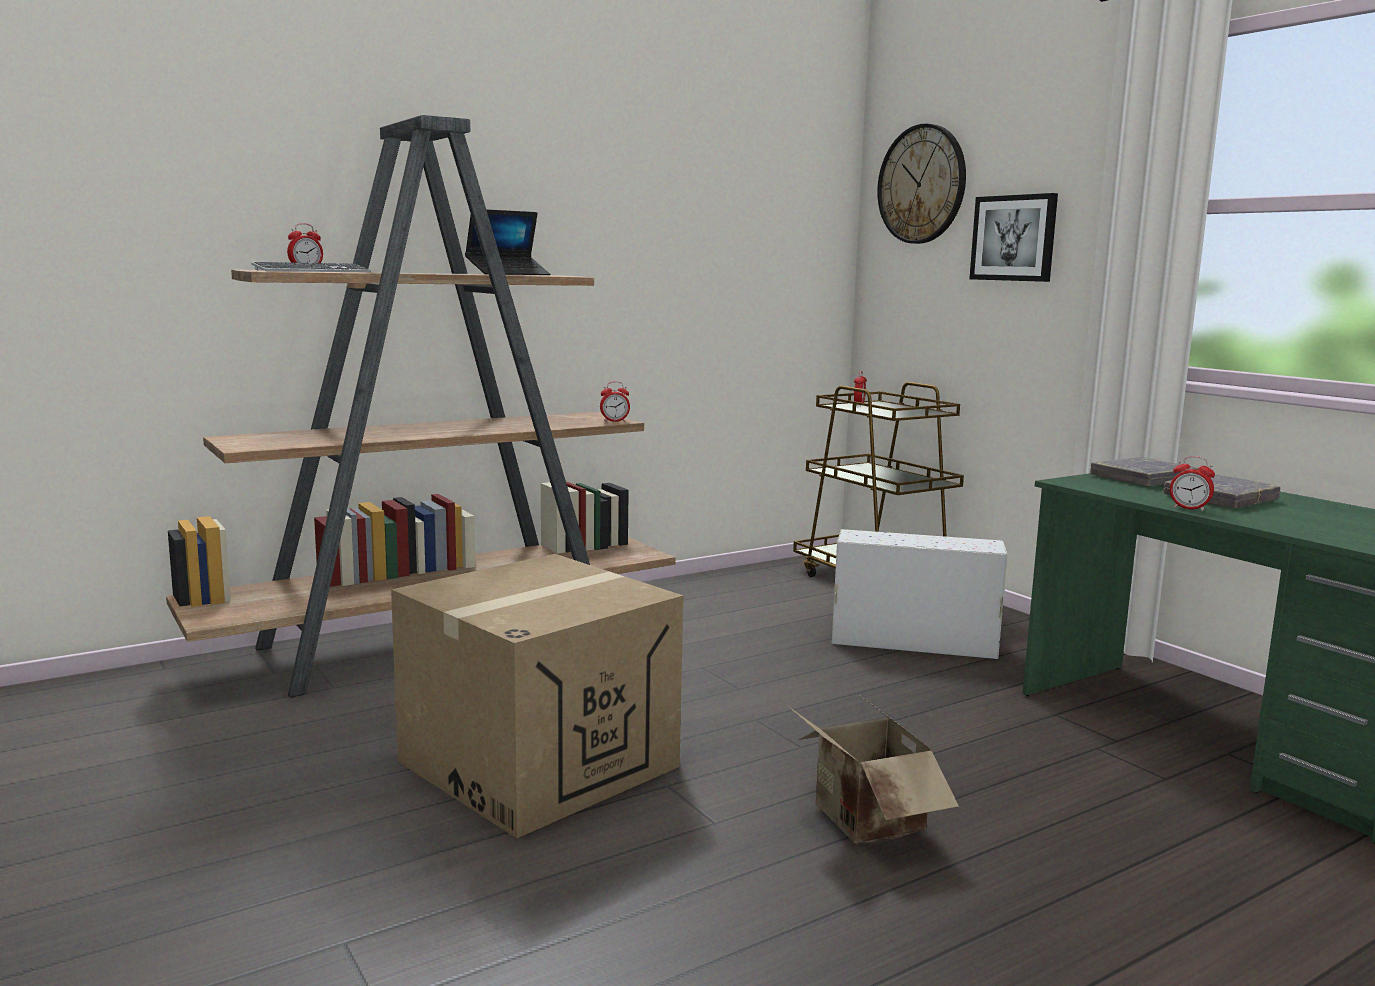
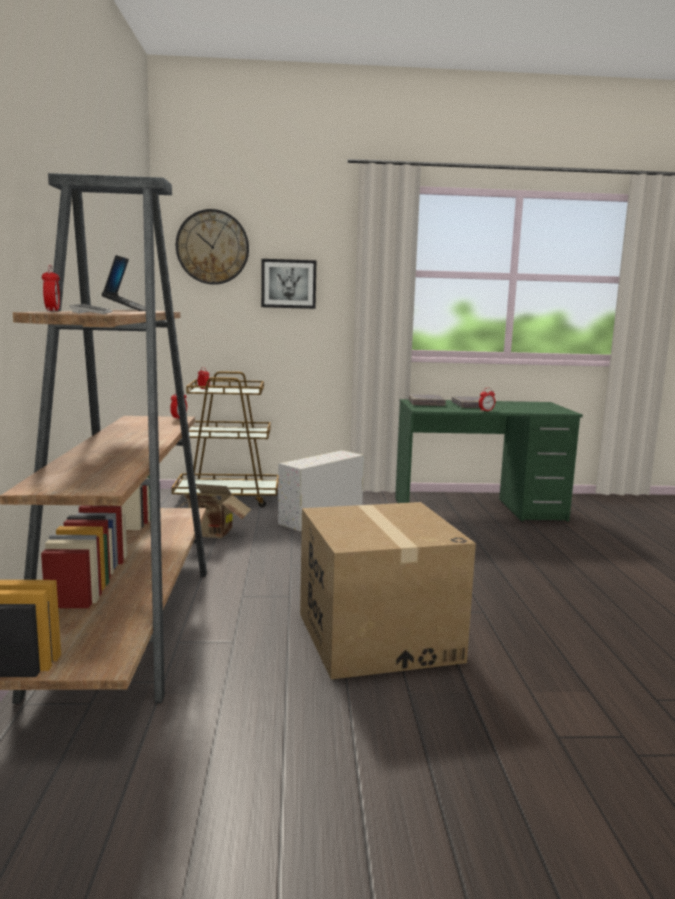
camera: 60 degrees left, 0 degrees up
(863, 823) = (504, 584): cardboard box -> cardboard box (210, 534)

